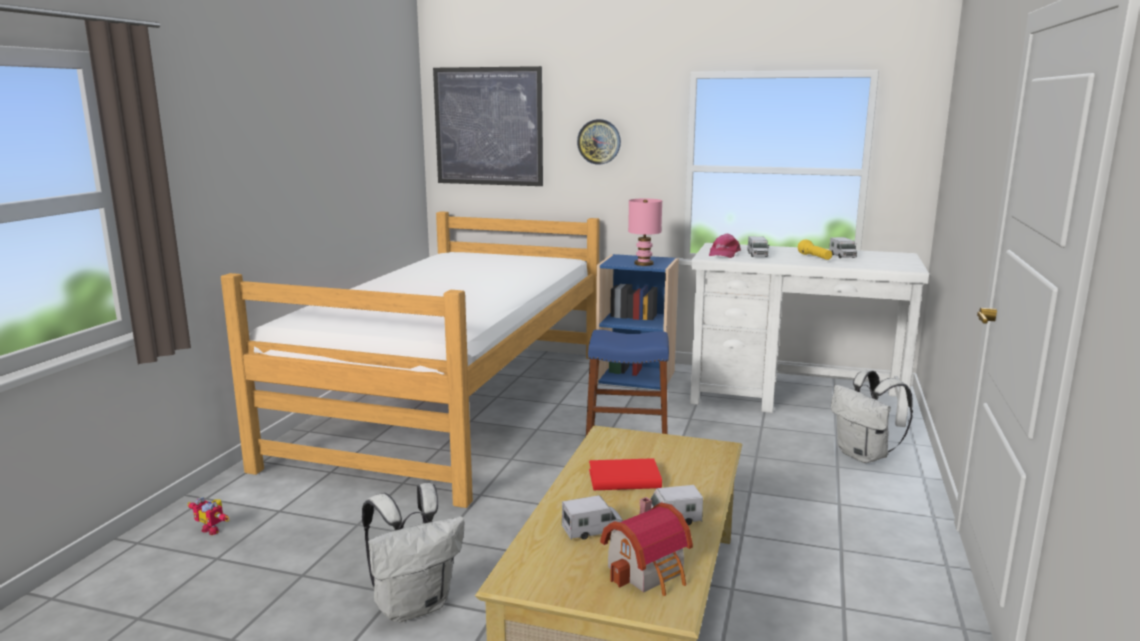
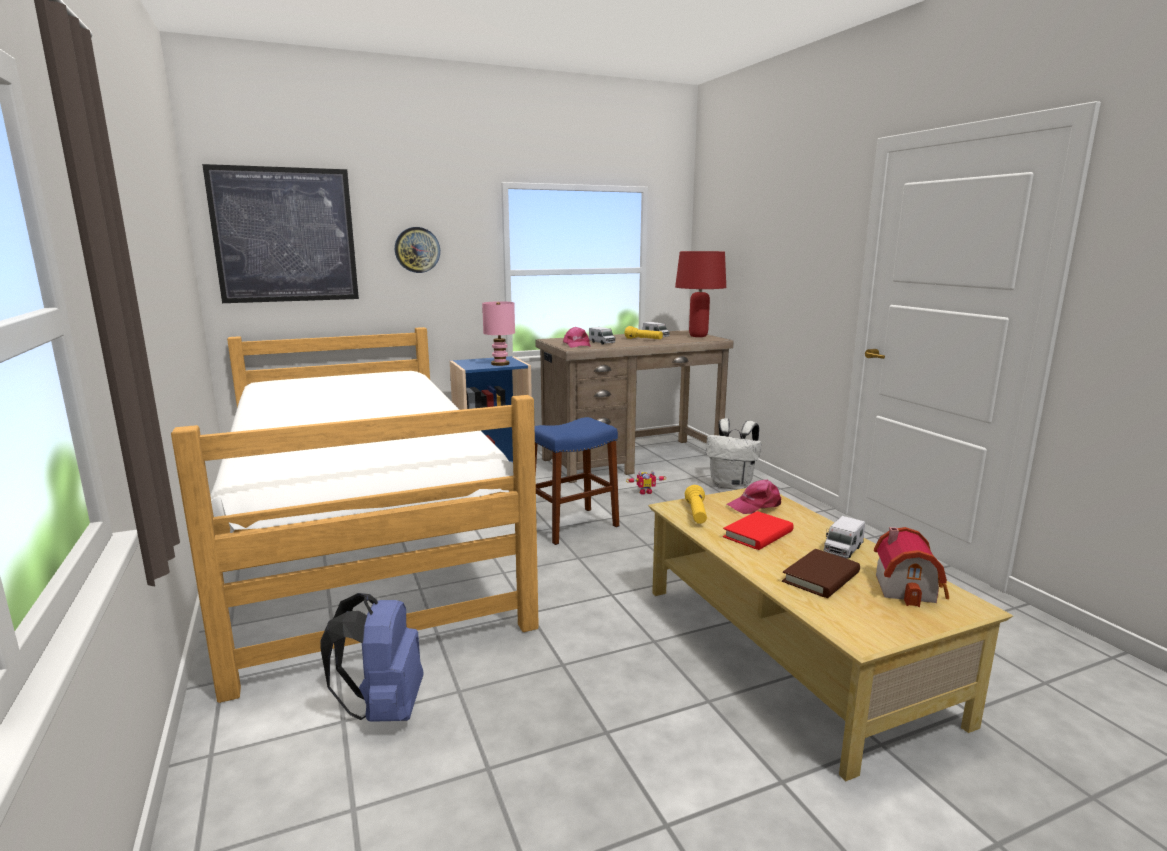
camera: 40 degrees left, 0 degrees up
(213, 529) = (289, 782): toy robot -> toy robot (645, 492)
(306, 514) = (384, 709): none -> blue backpack
(414, 605) = (639, 732): white backpack -> none
(592, 530) = (821, 577): toy truck -> brown book
(611, 445) = (696, 514): none -> yellow flashlight
(684, 457) = (755, 505): none -> pink cap
(795, 398) = (631, 459): white desk -> brown desk
(897, 262) = (698, 336): none -> red table lamp

